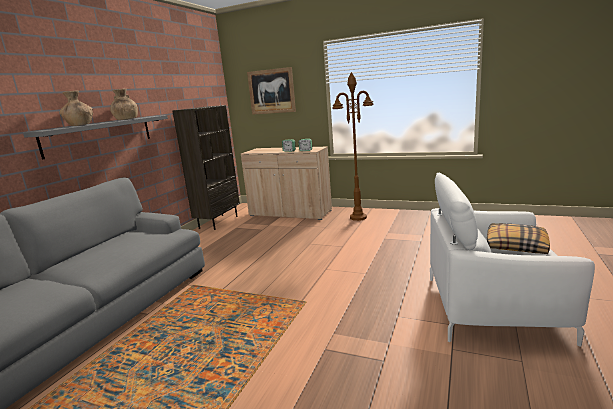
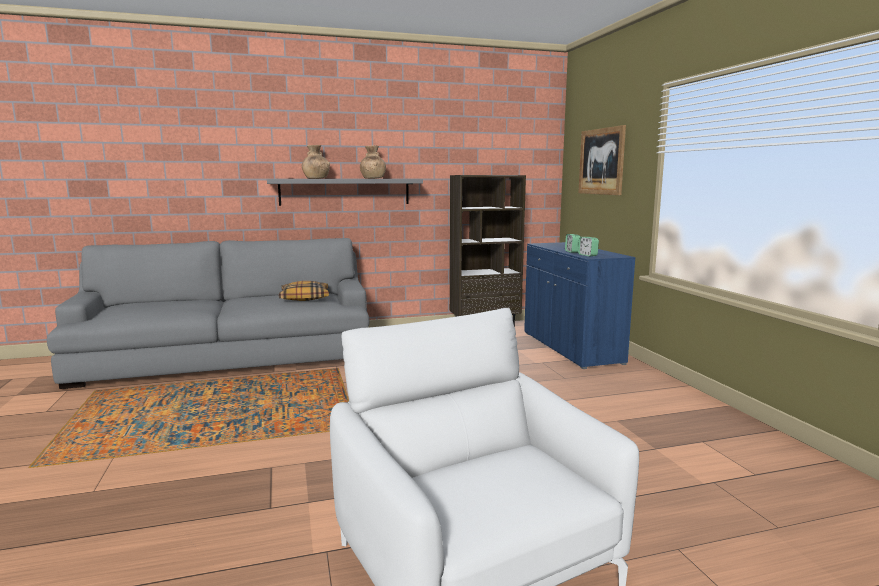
camera: 50 degrees right, 5 degrees down
(290, 213) = (570, 347): beige cabinet -> blue cabinet
(358, 217) = (634, 387): brown floor lamp -> none
(515, 245) = (521, 475): pillow -> pillow (305, 298)

